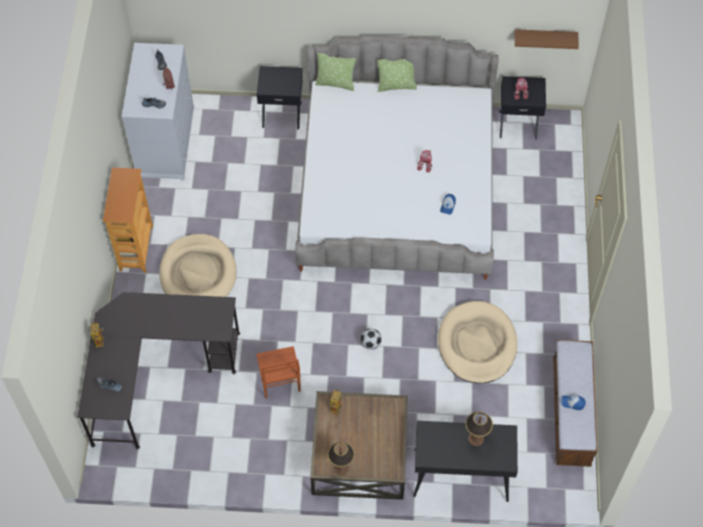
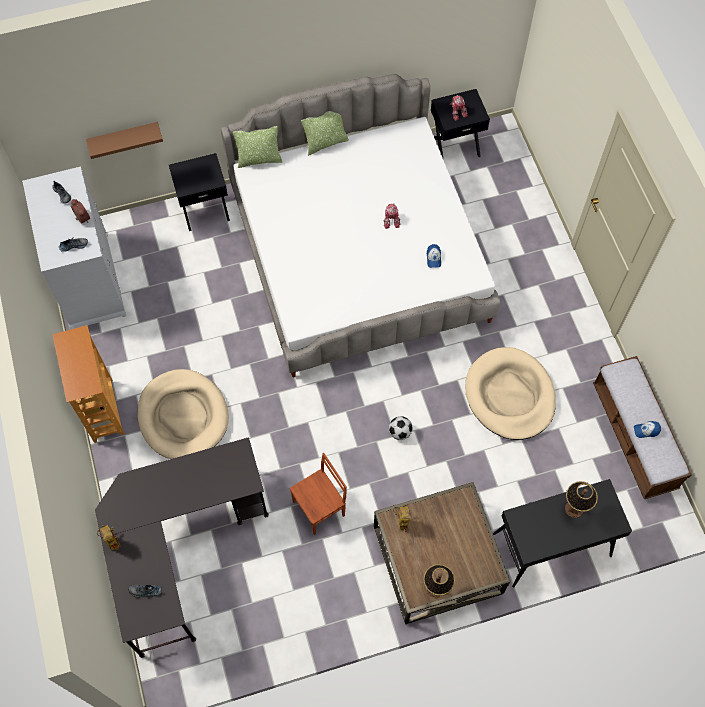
camera: 20 degrees left, 5 degrees up
(279, 382) = (320, 509): brown chair -> brown chair turned 90 degrees counterclockwise
(545, 37) = (473, 44): brown shelf -> brown shelf (124, 138)

